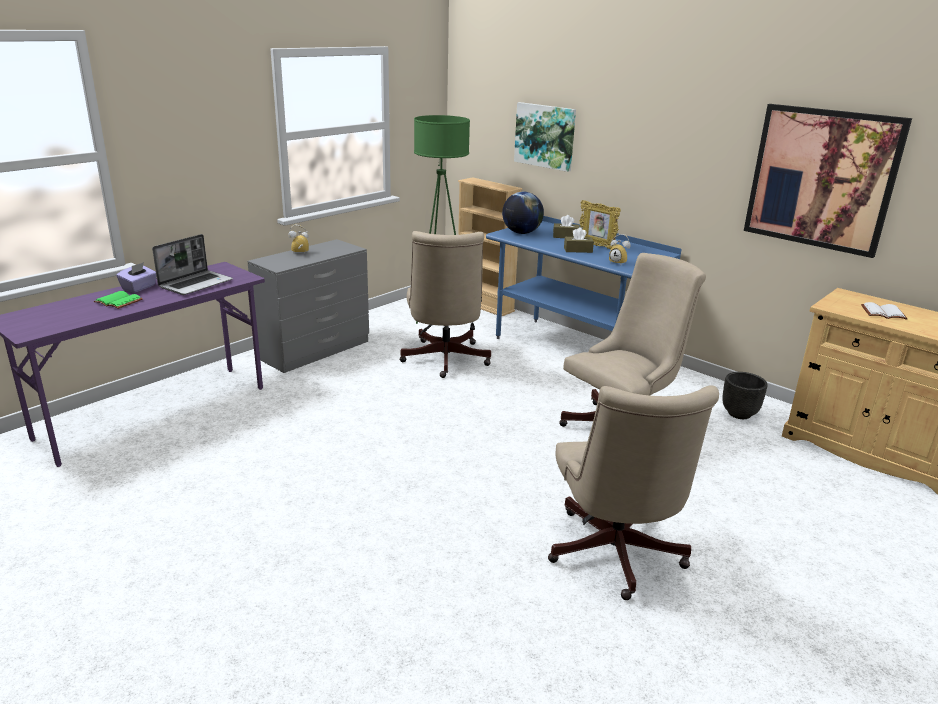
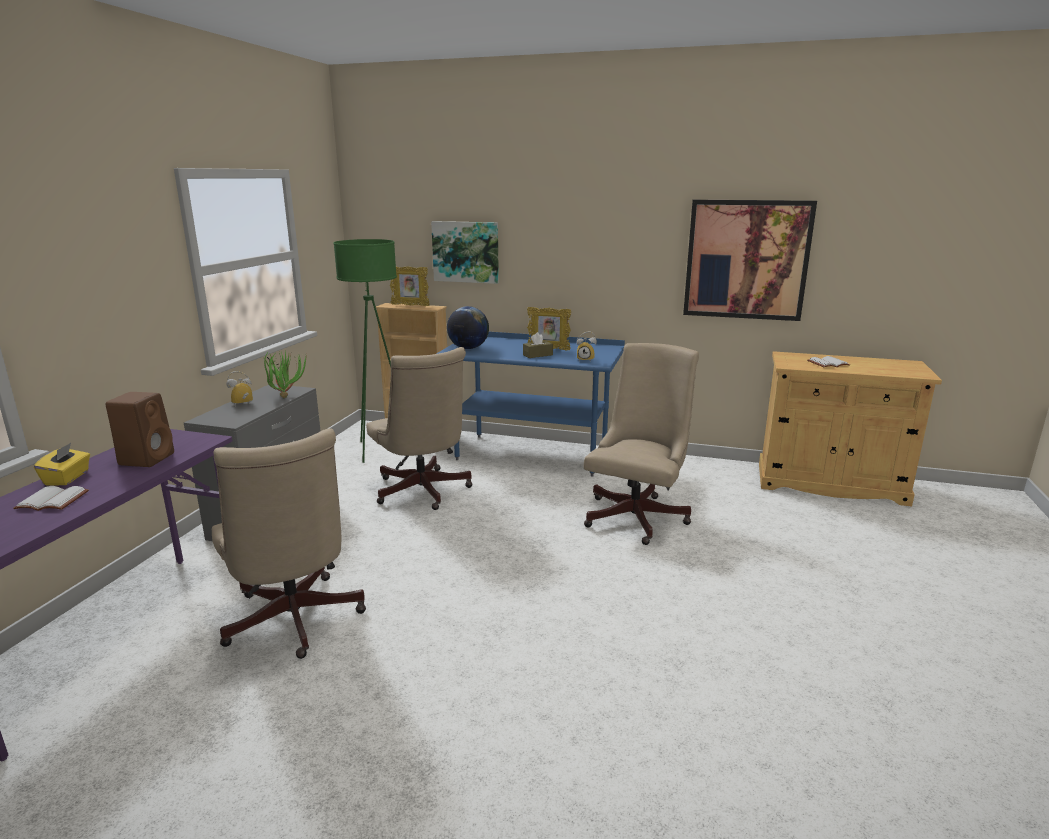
camera: 25 degrees left, 5 degrees down
(120, 301) = (54, 500): green book -> white book
(139, 288) = (67, 478): purple tissue box -> yellow tissue box
(196, 284) = (147, 458): laptop -> brown speaker
(337, 252) = (286, 396): none -> potted plant
(489, 183) = (410, 305): none -> picture frame
(566, 236) = (512, 345): brown tissue box -> none
(615, 557) = (741, 637): beige office chair -> beige office chair (293, 623)
(739, 413) = (714, 478): black planter -> none

